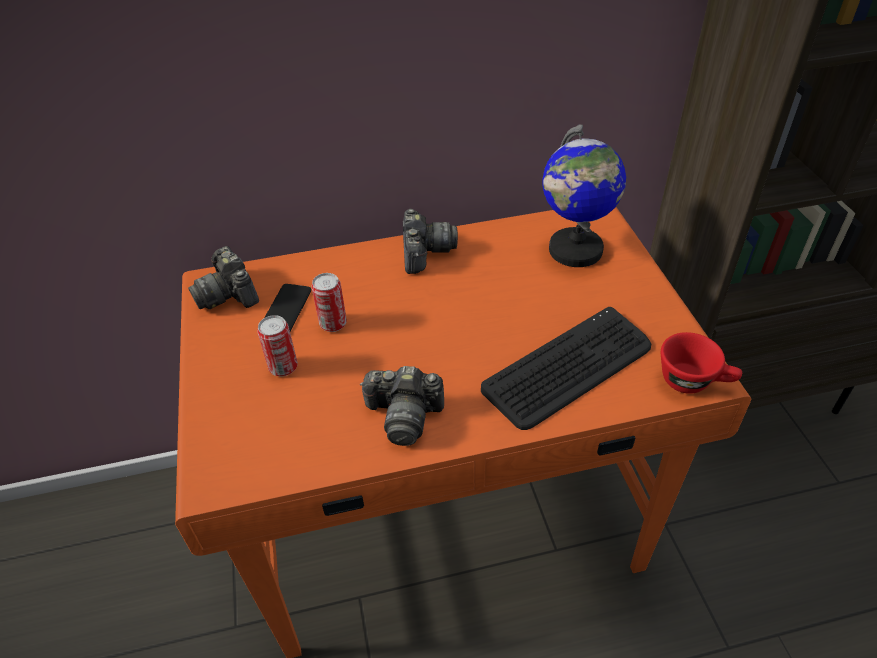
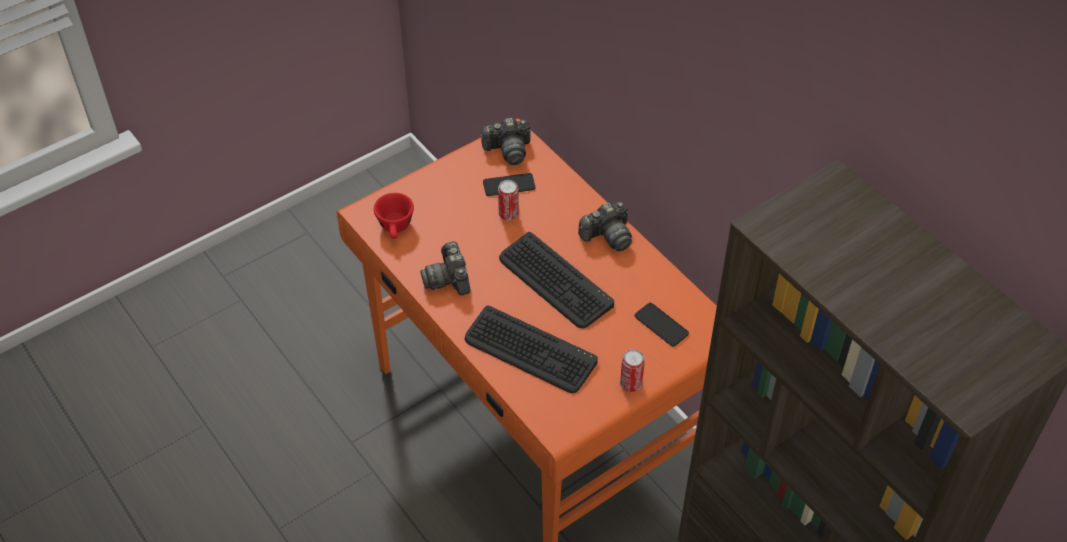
camera: 65 degrees right, 5 degrees up
(229, 294) = (508, 150): camera -> camera turned 135 degrees counterclockwise
(283, 367) = (459, 206): can -> can (631, 384)
(468, 314) = (554, 281): none -> keyboard
(575, 250) = (661, 325): globe -> phone
(694, 381) = (551, 423): red cup -> red cup (396, 228)

